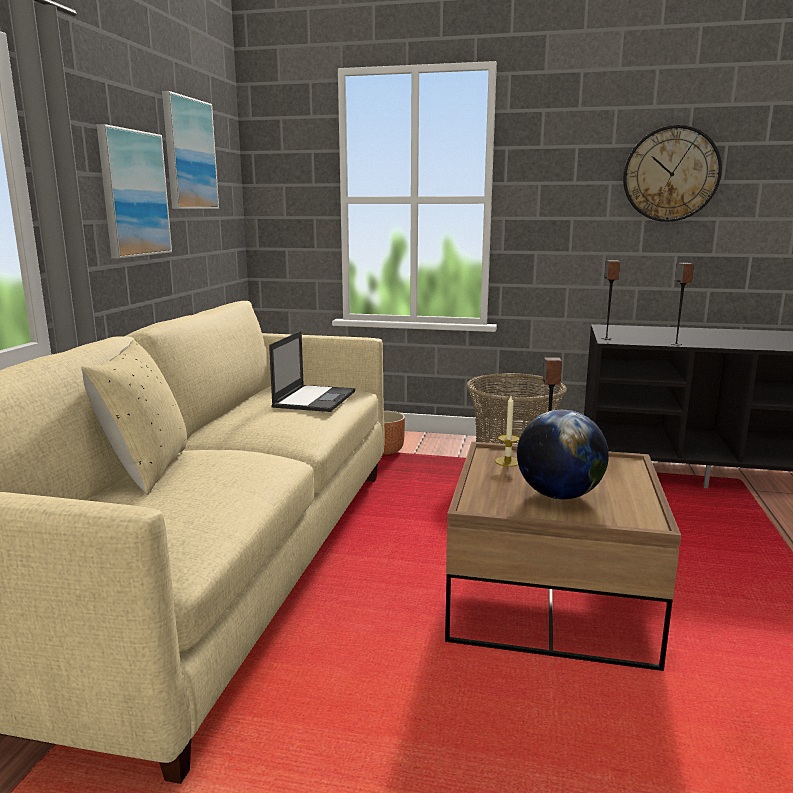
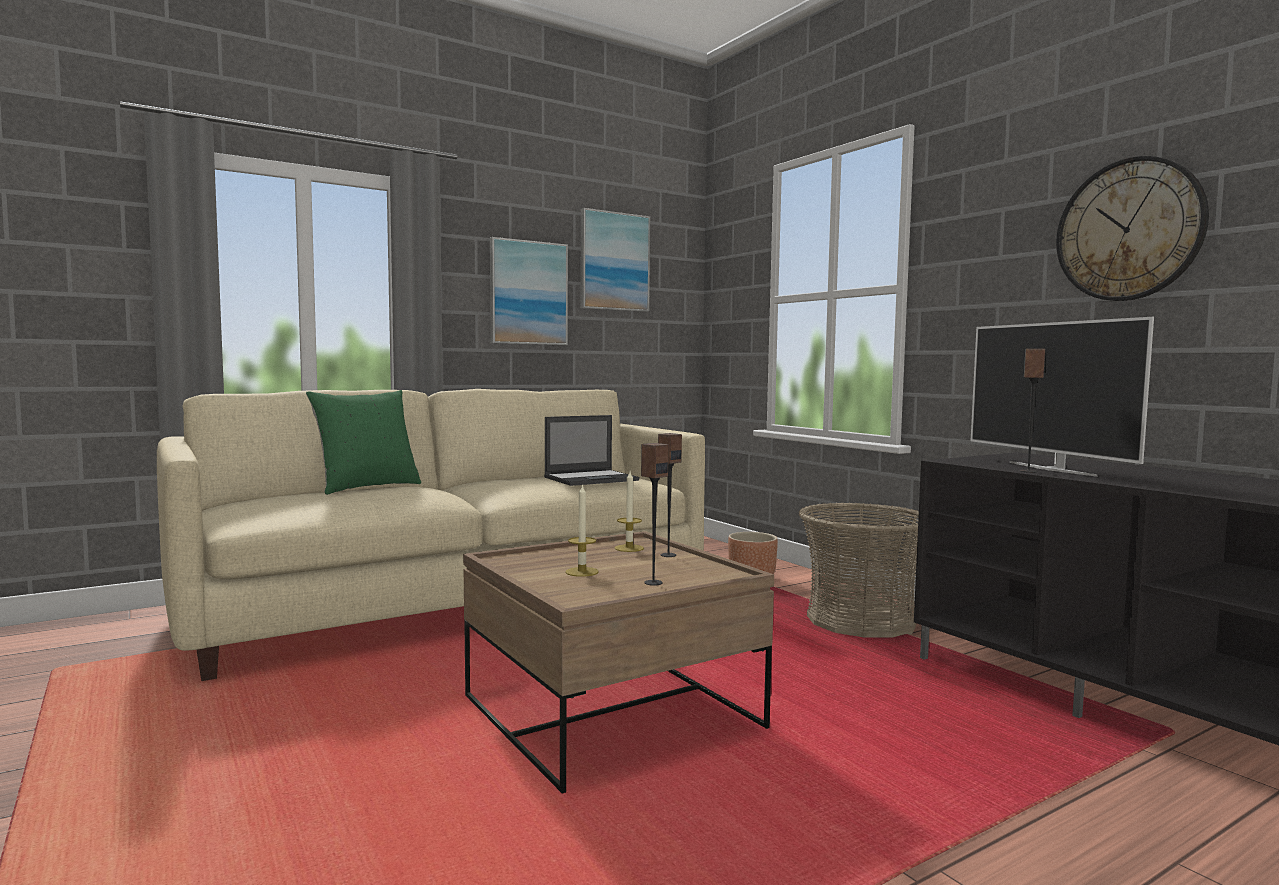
camera: 45 degrees right, 10 degrees down
(146, 470) = (367, 487): beige pillow -> green pillow
(559, 495) = (582, 572): globe -> candle
(606, 338) = (956, 459): speaker -> speaker (653, 582)
(672, 339) = (1052, 469): none -> television

